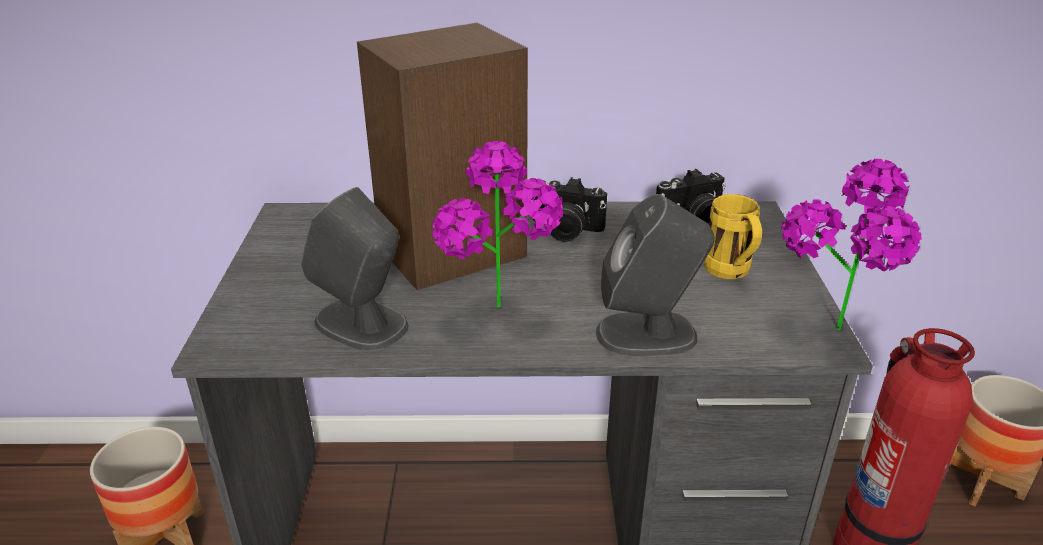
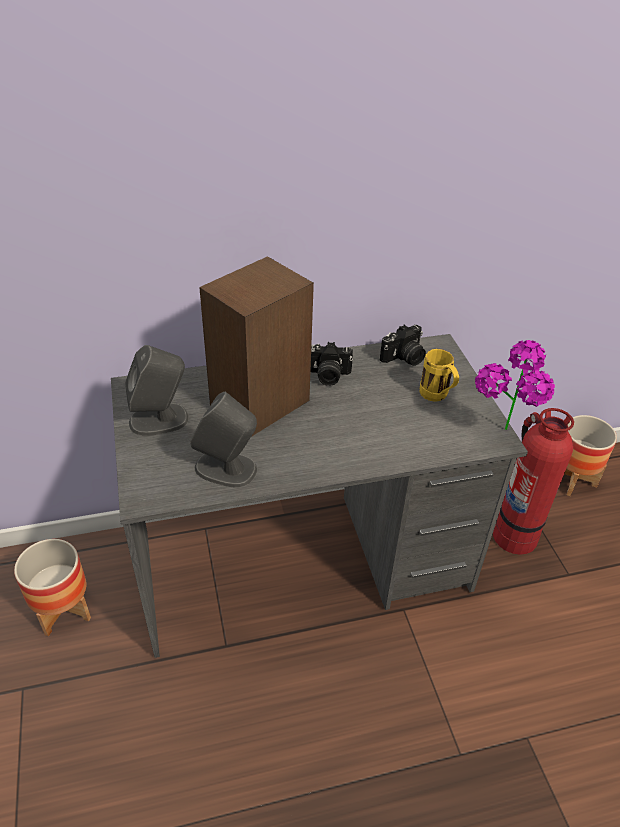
camera: 15 degrees left, 10 degrees up
(502, 319) = (311, 451): potted plant -> none
(648, 334) = (401, 449): grey speaker -> grey speaker (160, 420)

